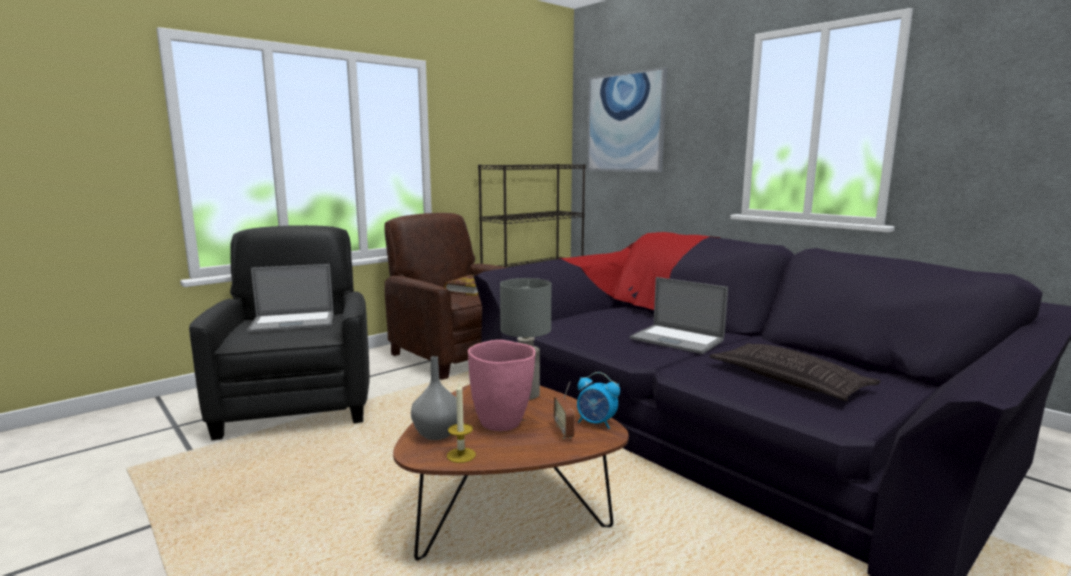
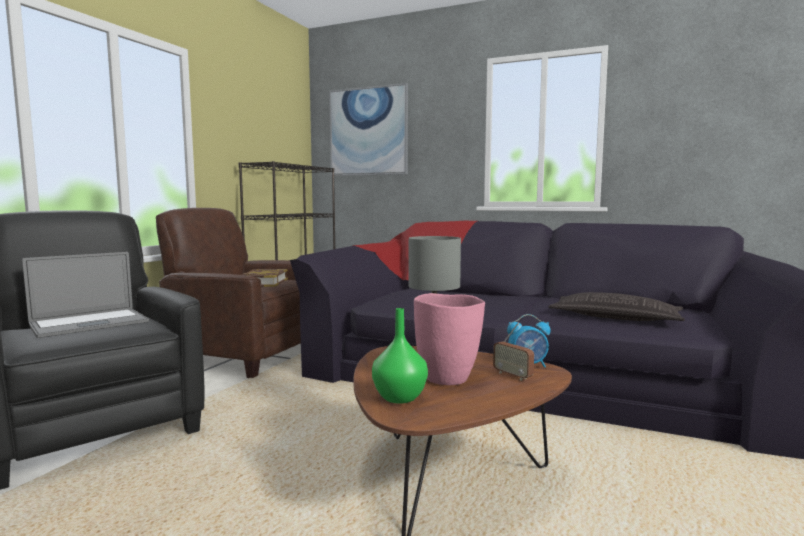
camera: 25 degrees left, 5 degrees down
(436, 434) = (398, 398): grey vase -> green vase
(461, 455) = (453, 410): candle -> none
(676, 339) = (496, 302): laptop -> none

